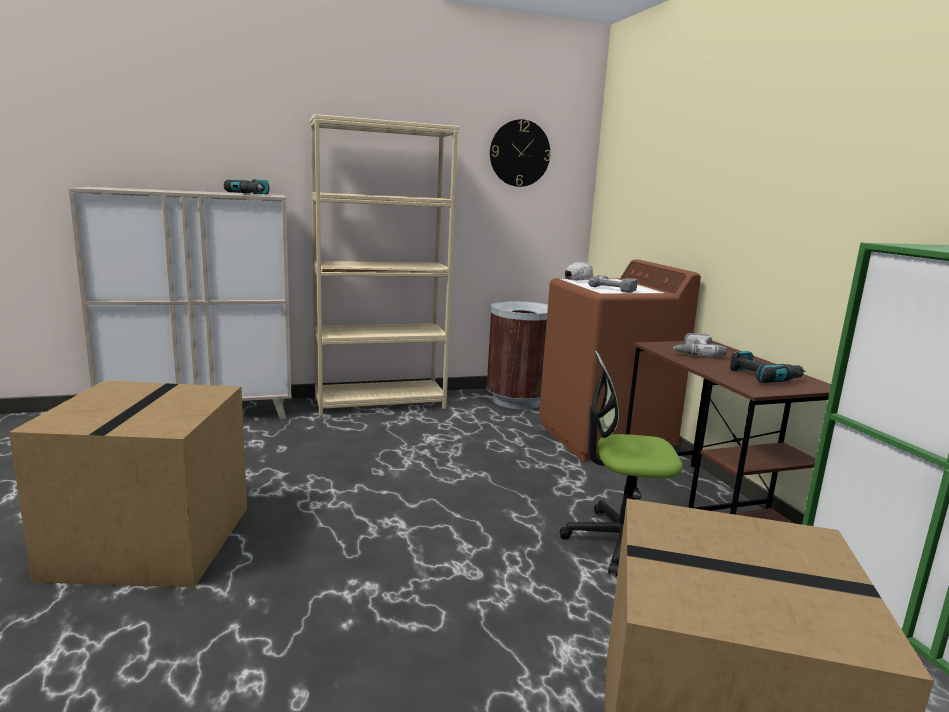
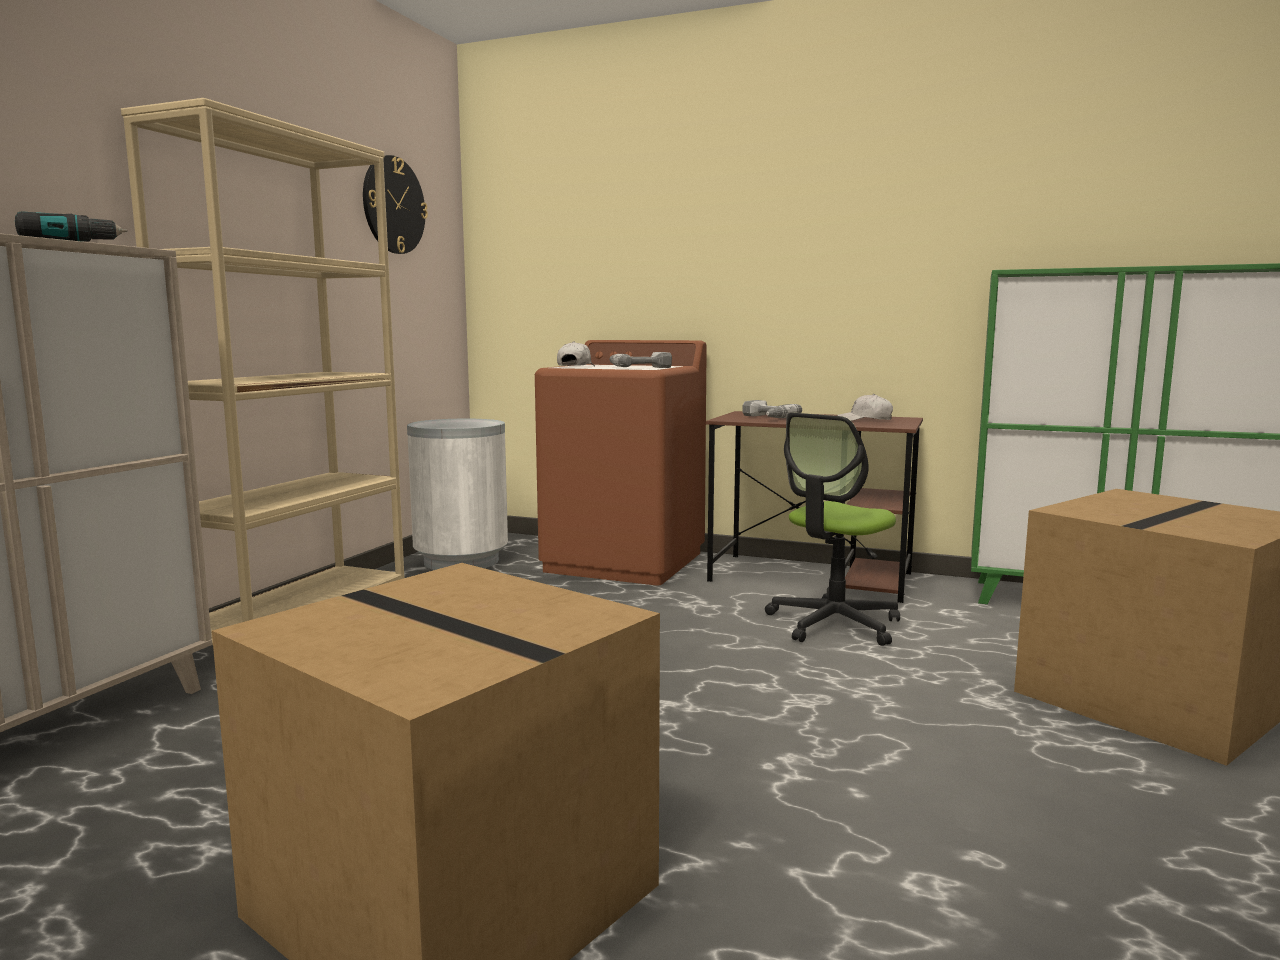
camera: 50 degrees left, 5 degrees down
(518, 400) = (462, 561): brown trash can -> white trash can
(763, 376) = (865, 420): power drill -> white cap

